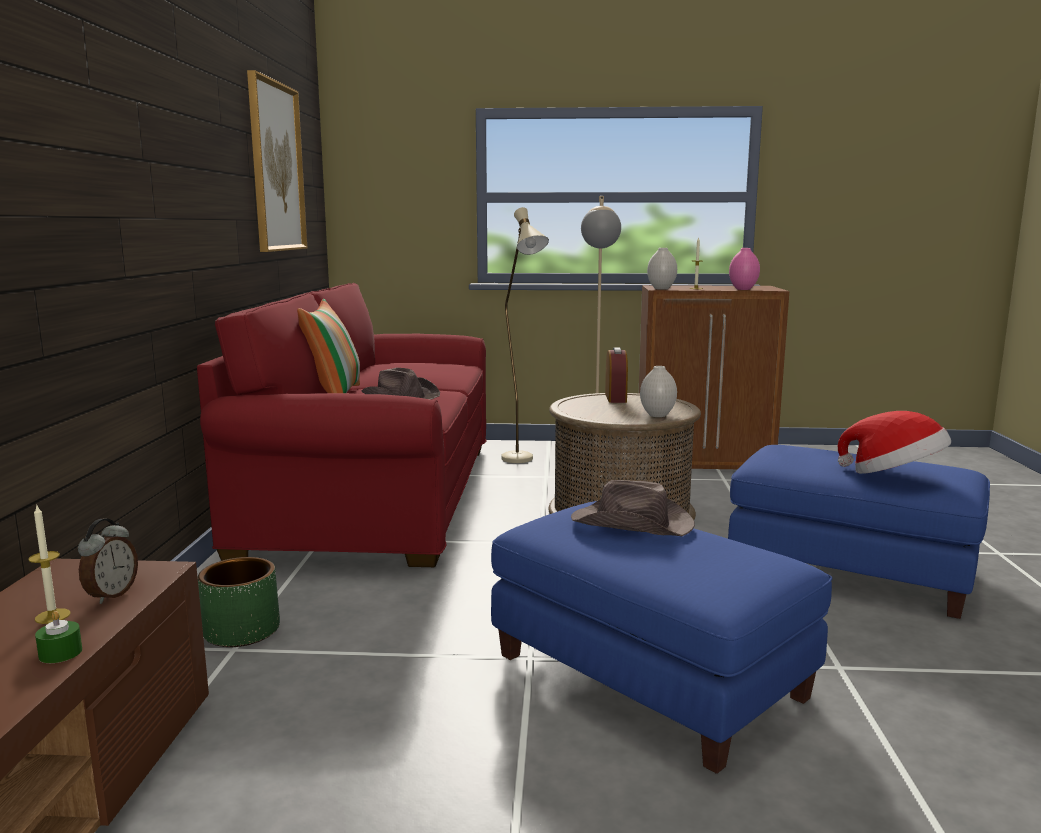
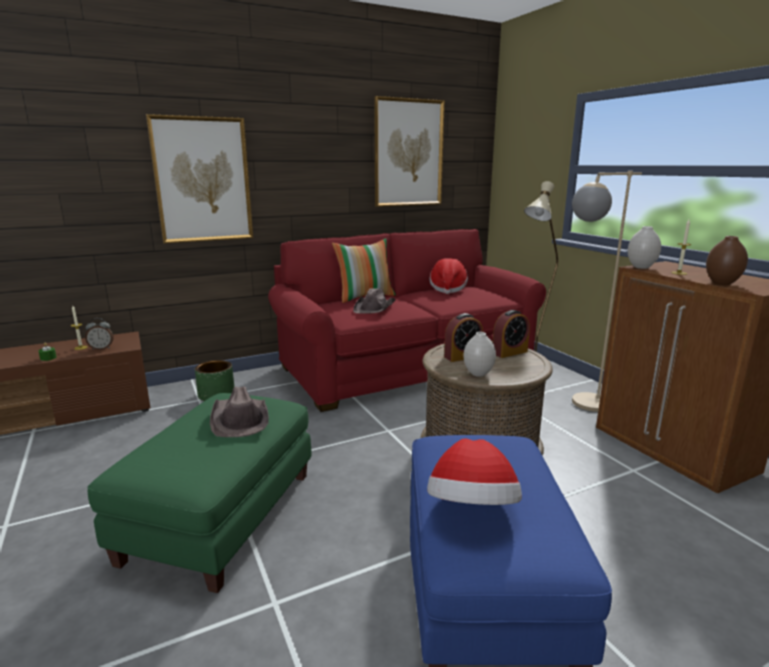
camera: 60 degrees right, 5 degrees up
(102, 195) = (202, 180): none -> picture
(384, 368) = (447, 289): none -> hat
(602, 411) = (463, 356): none -> alarm clock
(647, 675) = (222, 515): blue ottoman -> green ottoman
(743, 289) = (722, 283): pink vase -> brown vase

